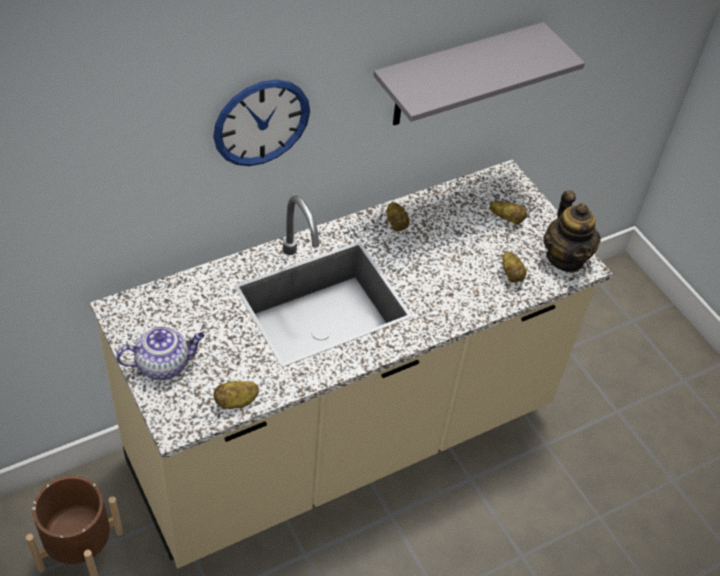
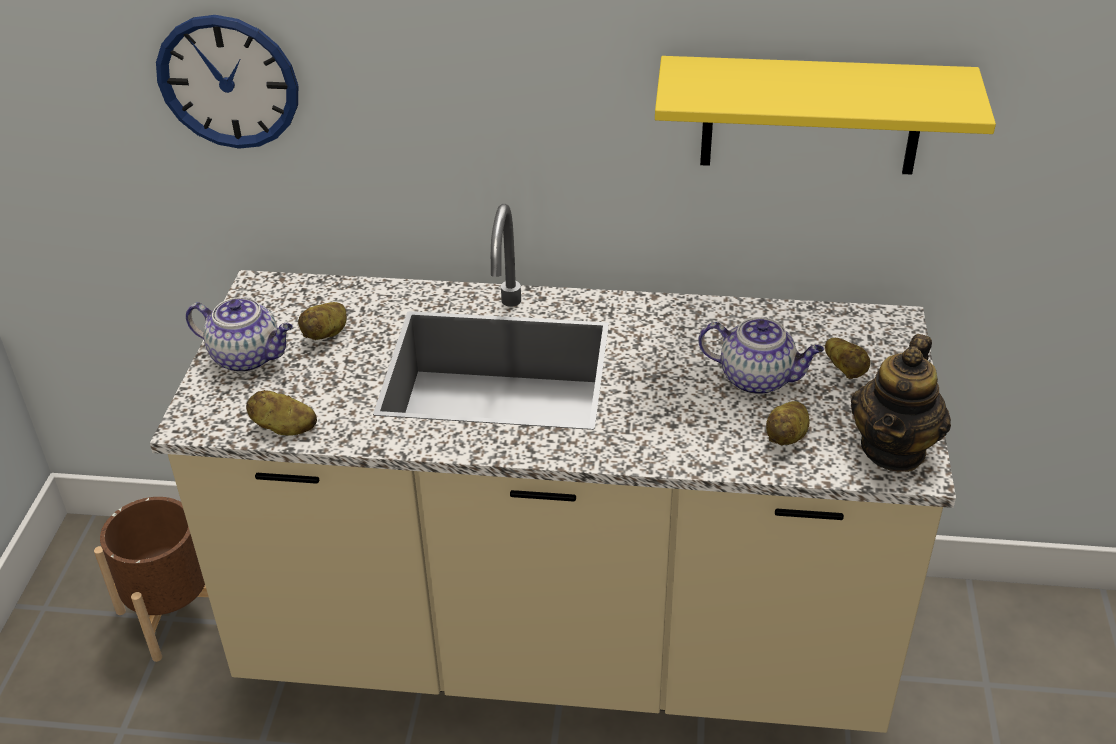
camera: 40 degrees right, 10 degrees down
(261, 122) = (482, 83): wall clock -> wall clock (228, 82)
(396, 224) = (677, 321): potato -> potato (327, 333)
(456, 76) = (811, 115): grey shelf -> yellow shelf
(469, 244) = (758, 379): none -> teapot

